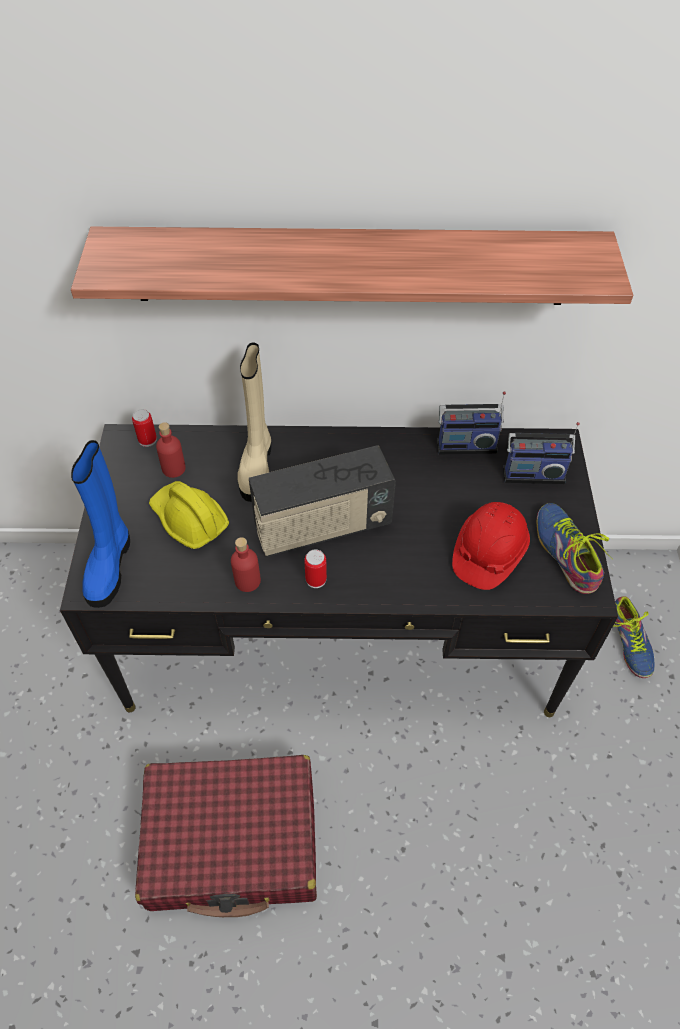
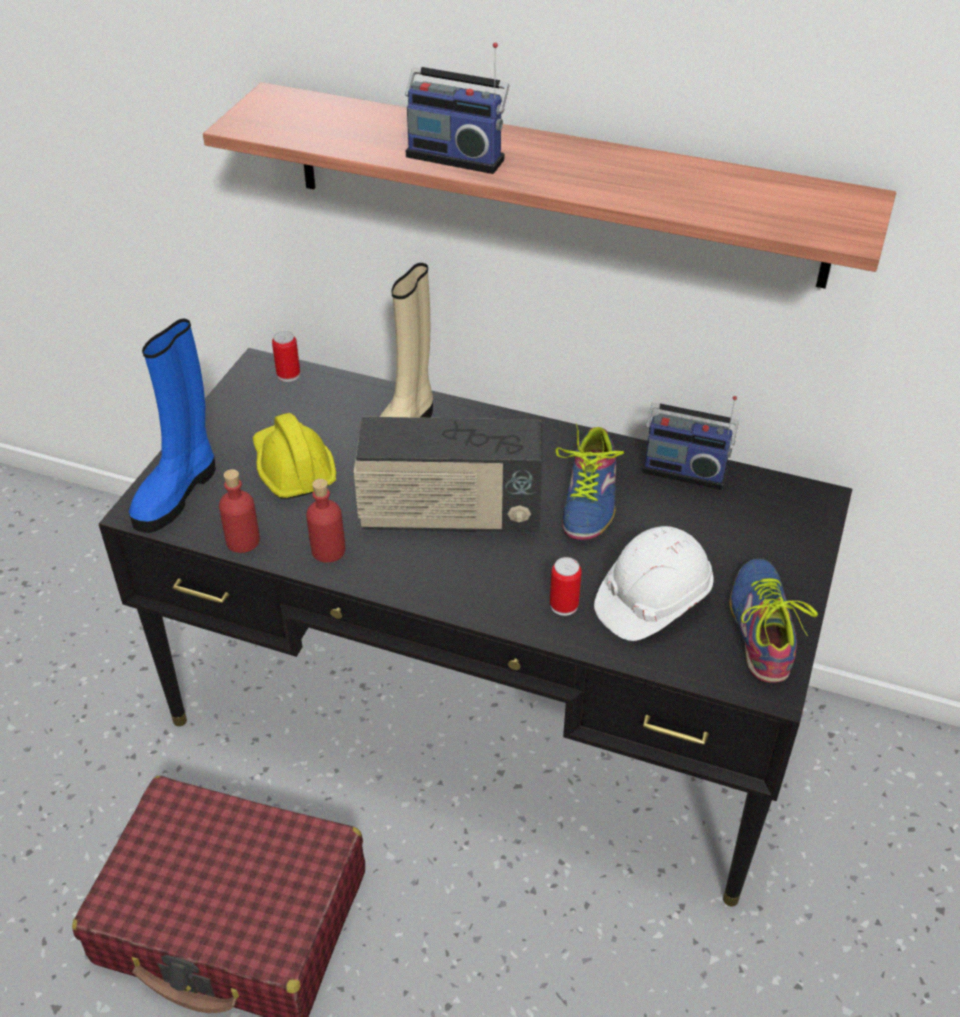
camera: 20 degrees right, 10 degrees down
(174, 468) = (303, 411): red bottle -> red bottle (243, 541)
(316, 579) = (412, 571): can -> can (564, 605)
(488, 553) = (652, 600): red hard hat -> white hard hat
(533, 473) = (761, 524): radio -> radio (457, 156)
(630, 642) = (893, 844): shoe -> shoe (589, 499)

